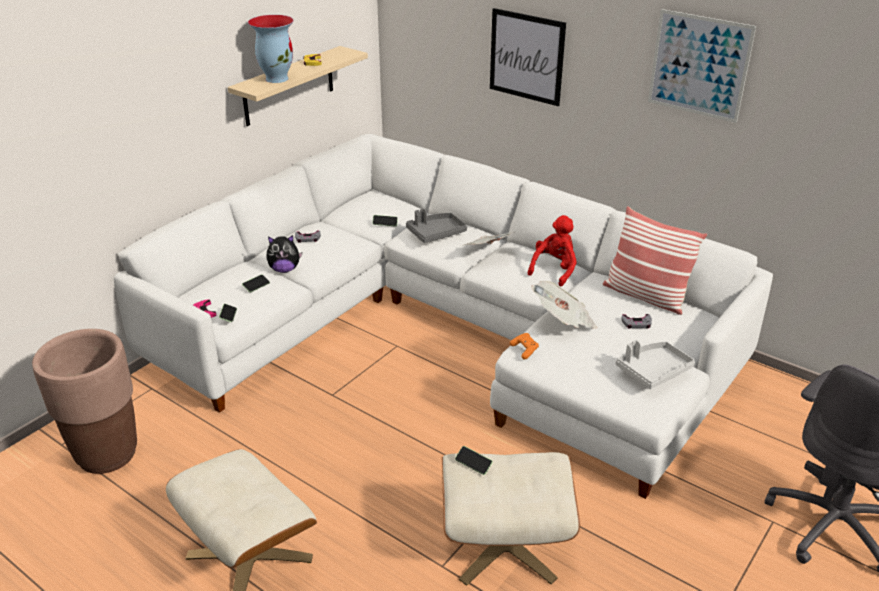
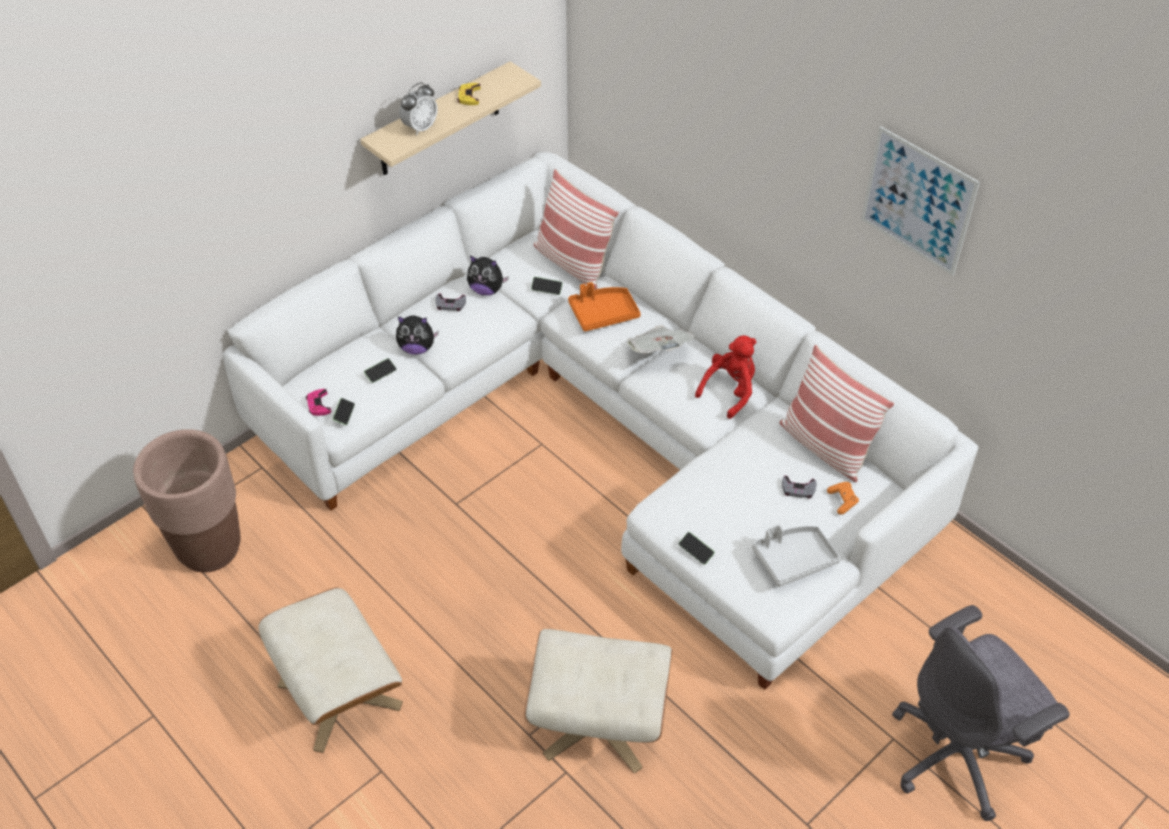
camera: 10 degrees right, 15 degrees up
(277, 78) = (420, 128): vase -> alarm clock
(335, 229) = (486, 290): none -> plush toy
(401, 207) = (572, 263): none -> pillow
(435, 233) = (603, 314): grey tray -> orange tray
(473, 464) = (567, 648): phone -> phone (696, 551)
(524, 350) = (661, 507): orange game controller -> orange game controller (842, 501)
(526, 56) = (732, 122): picture -> none
(563, 320) = (715, 472): newspaper -> none

